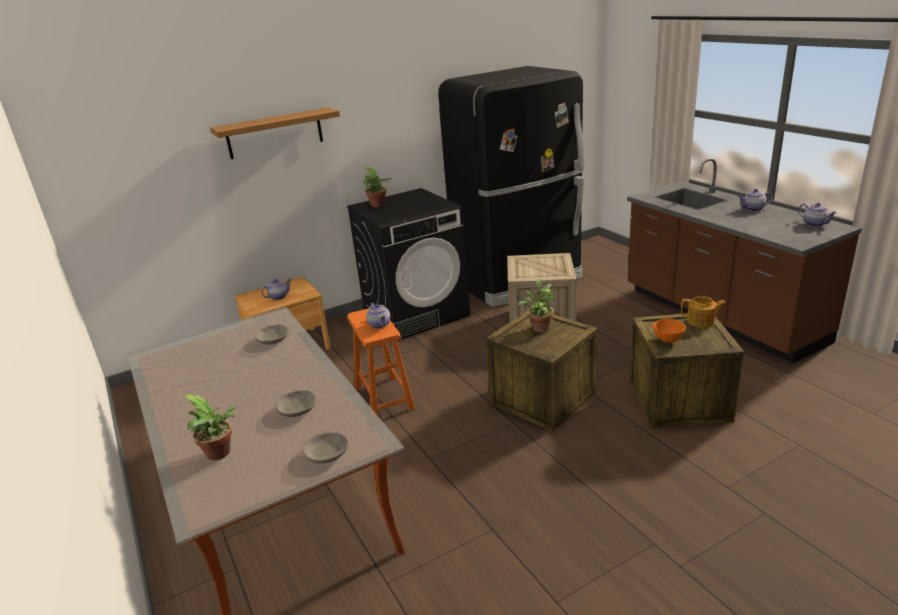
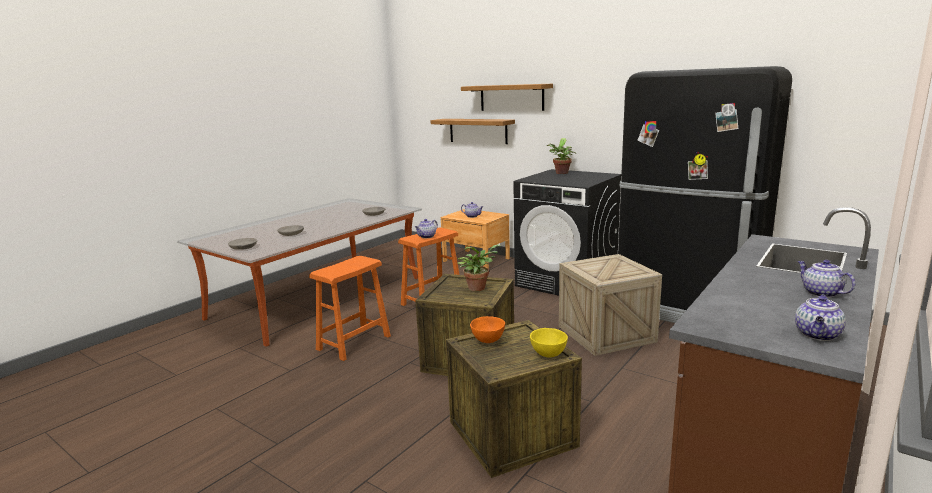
camera: 65 degrees right, 10 degrees down
(220, 454) = (247, 231): potted plant -> none
(229, 187) = (478, 131): none -> shelf
(453, 470) = (354, 343): none -> orange stool
(701, 321) = (548, 354): teapot -> yellow bowl

